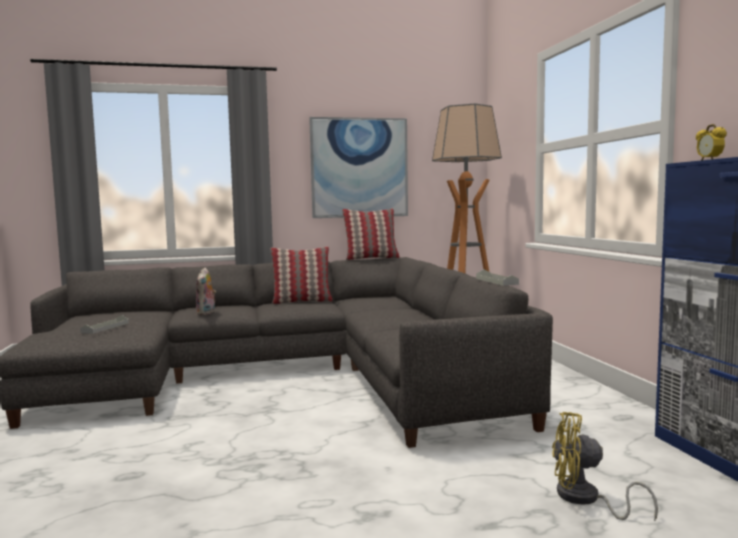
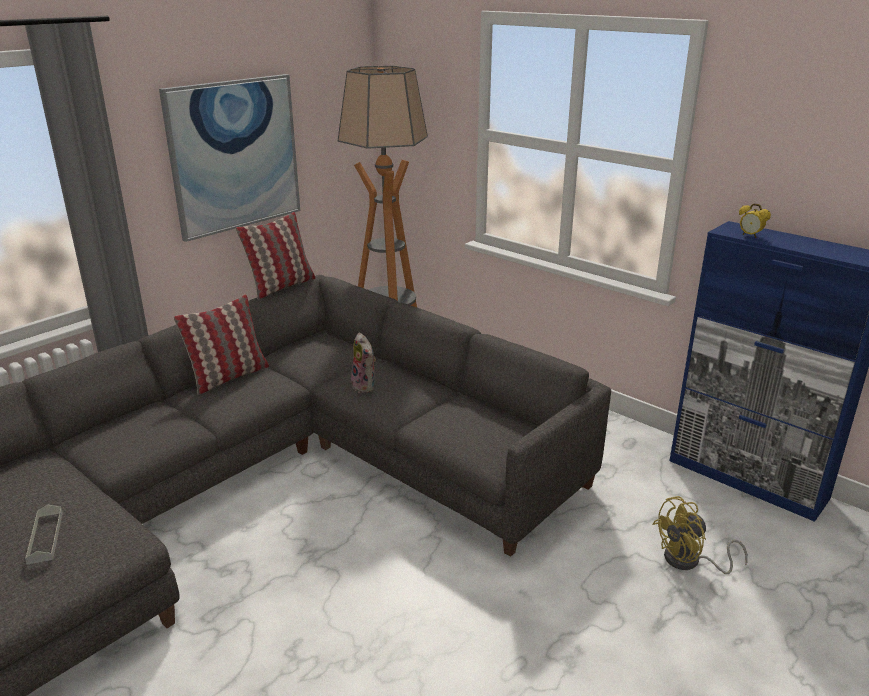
camera: 35 degrees left, 20 degrees up
(206, 313) = (138, 446): plush toy -> plush toy (365, 386)
(496, 281) = (542, 354): grey tray -> none

